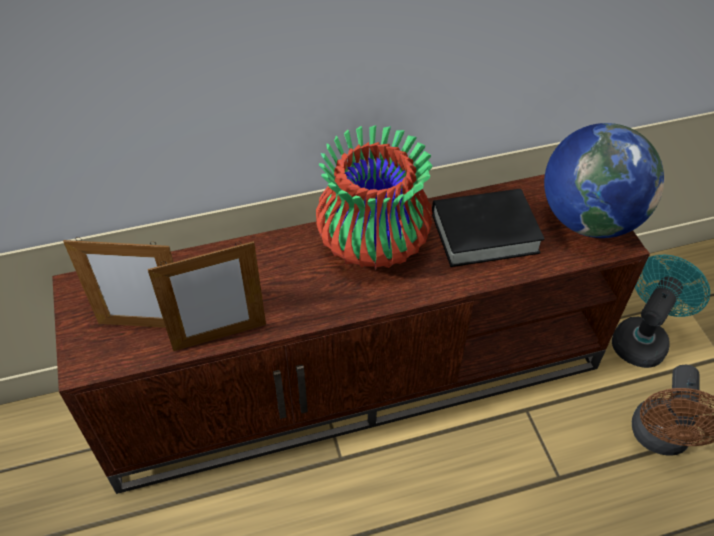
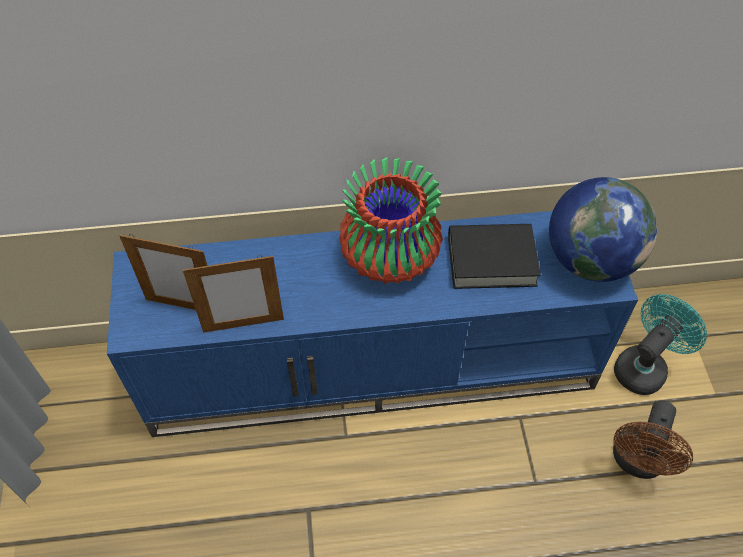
camera: 10 degrees right, 5 degrees up
(356, 376) = (373, 364): brown tv stand -> blue tv stand

